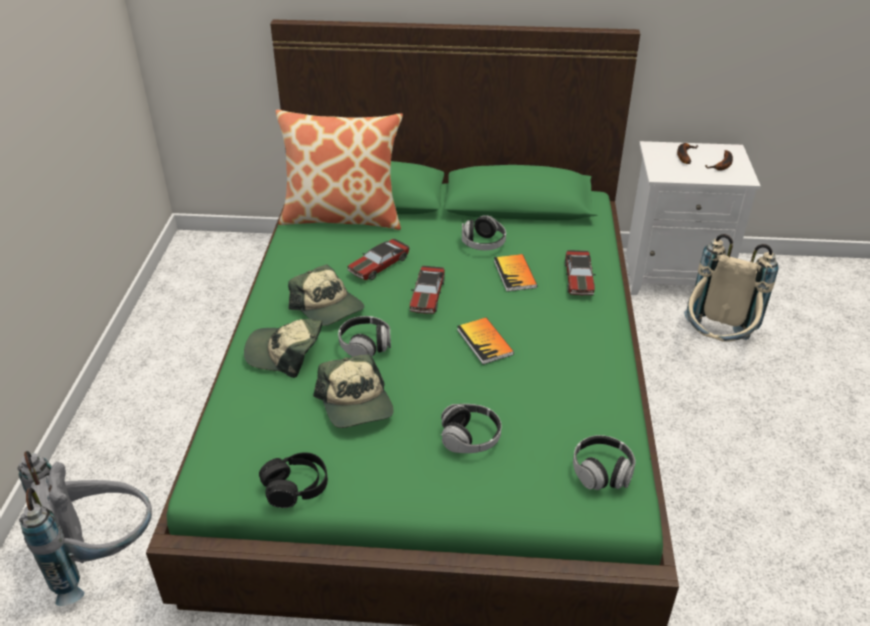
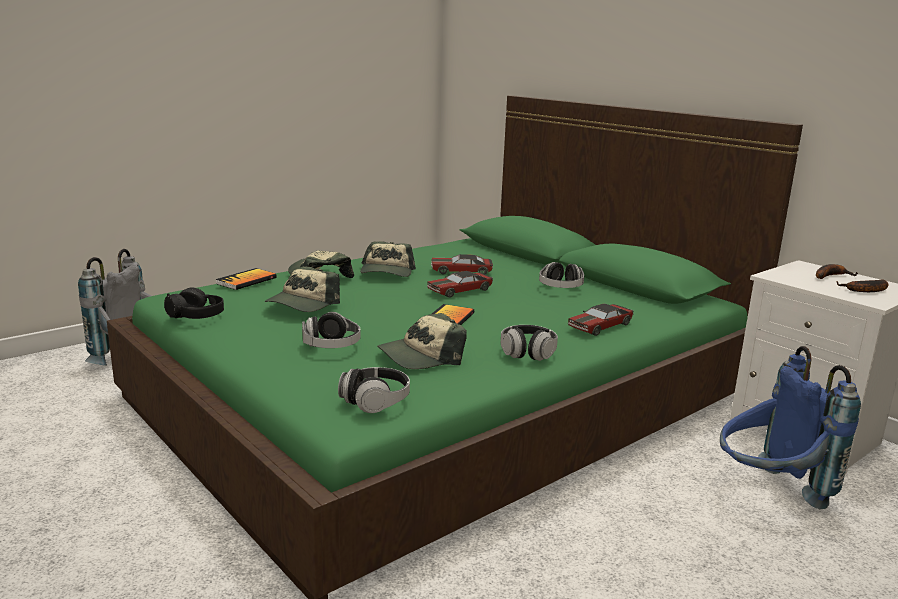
camera: 45 degrees right, 20 degrees down
(342, 216) = (488, 250): pillow -> none
(365, 346) = (367, 290): headphones -> headphones (528, 353)
(515, 274) = (551, 306): book -> book (246, 281)
(542, 400) = (421, 356): none -> cap
(715, 343) = (768, 493): beige backpack -> blue backpack

